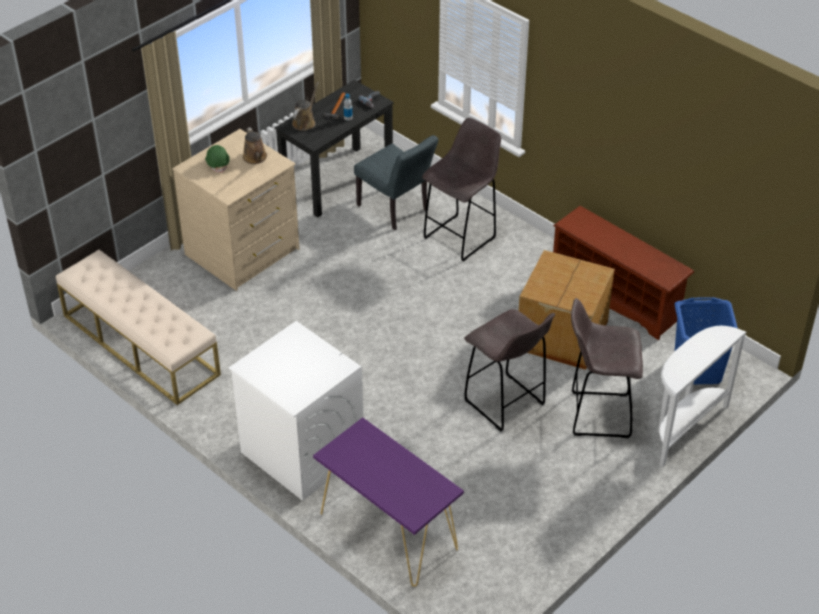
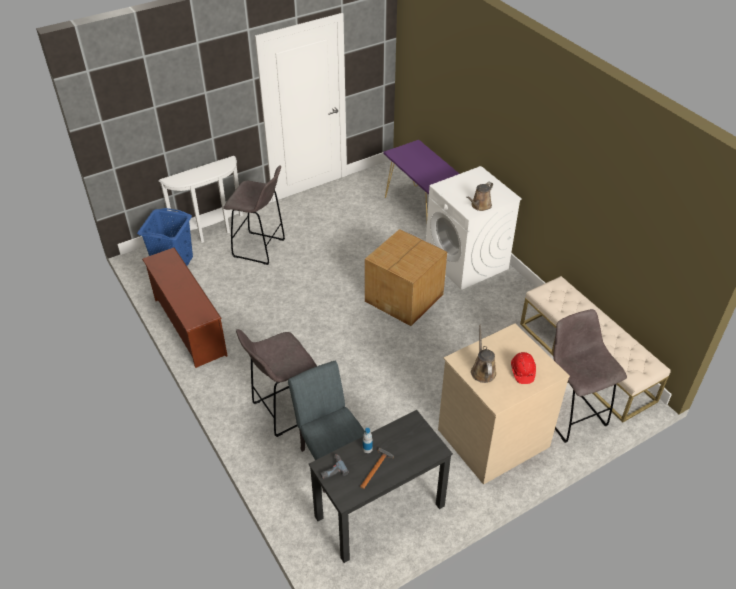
camera: 165 degrees left, 0 degrees up
(217, 163) = (522, 372): green hard hat -> red hard hat
(305, 122) = (417, 453): brown watering can -> brown watering can (480, 206)
(506, 404) = (317, 266): grey stool -> grey stool (571, 415)
(560, 336) = (251, 304): cardboard box -> cardboard box (405, 297)

